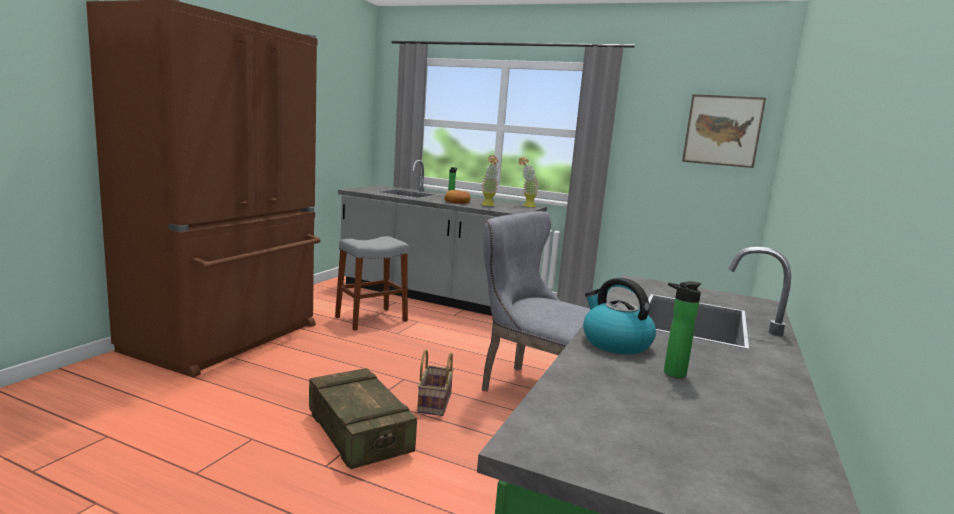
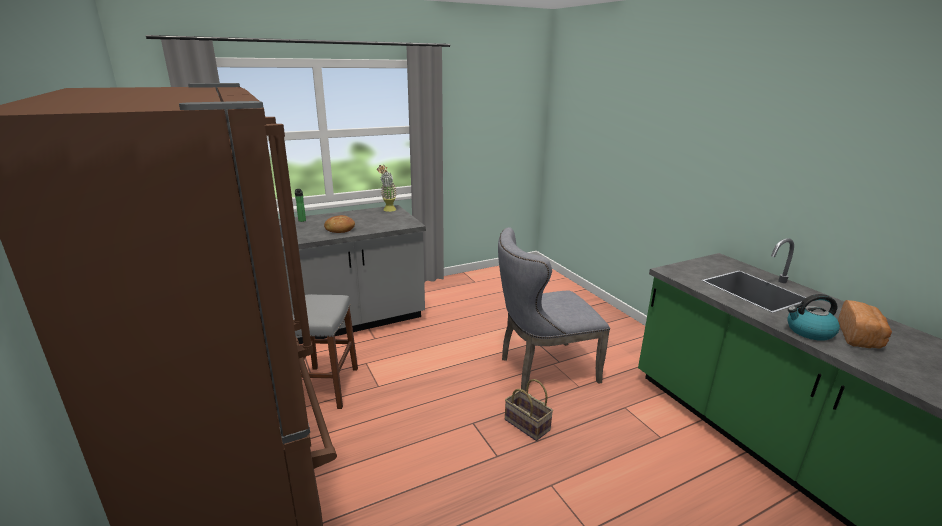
camera: 50 degrees left, 10 degrees up
(359, 434) = (549, 489): crate -> none
(488, 205) = (370, 222): potted plant -> none
(671, 373) = (860, 337): bottle -> bread
(722, 130) = (512, 113): picture -> none

